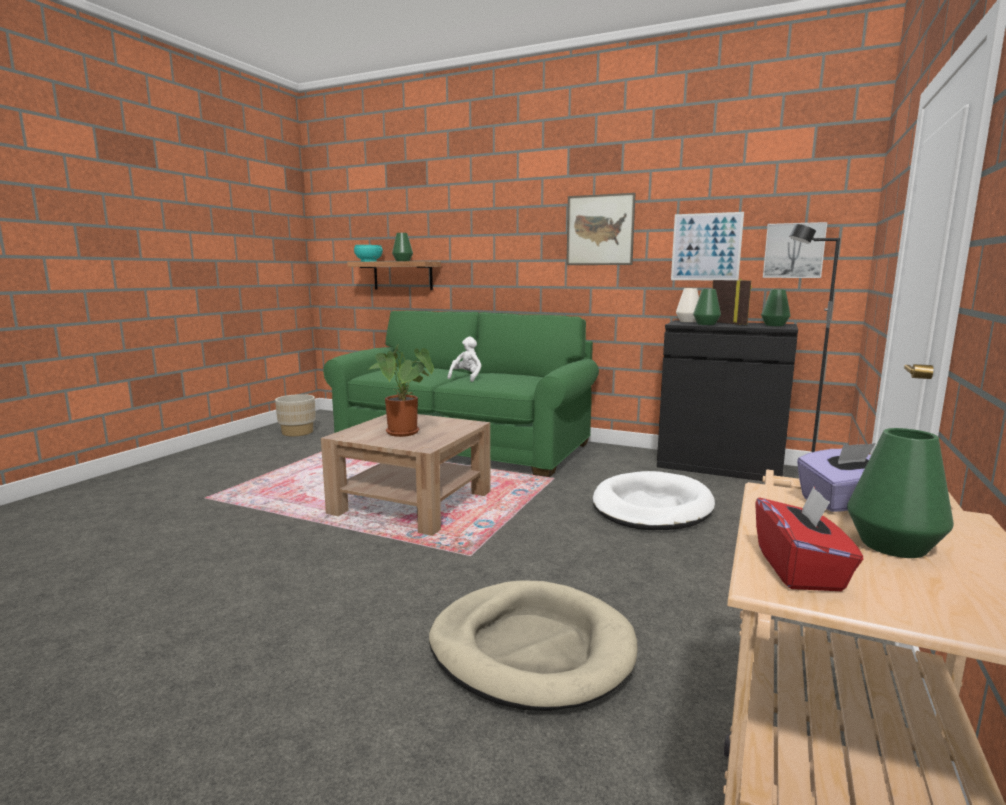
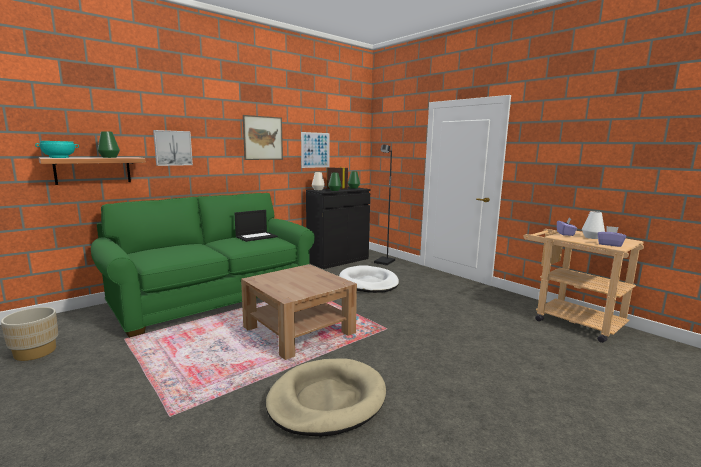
camera: 65 degrees left, 0 degrees up
(405, 433) = (307, 283): potted plant -> none
(466, 378) = (230, 245): white plush toy -> none
(520, 377) = (256, 236): none -> laptop
(531, 649) = (476, 333): beige dog bed -> beige dog bed (326, 400)
(794, 250) = (347, 152): picture -> picture (172, 148)
(800, 570) = (609, 244): red tissue box -> purple tissue box
(893, 545) = (592, 237): green vase -> white vase

